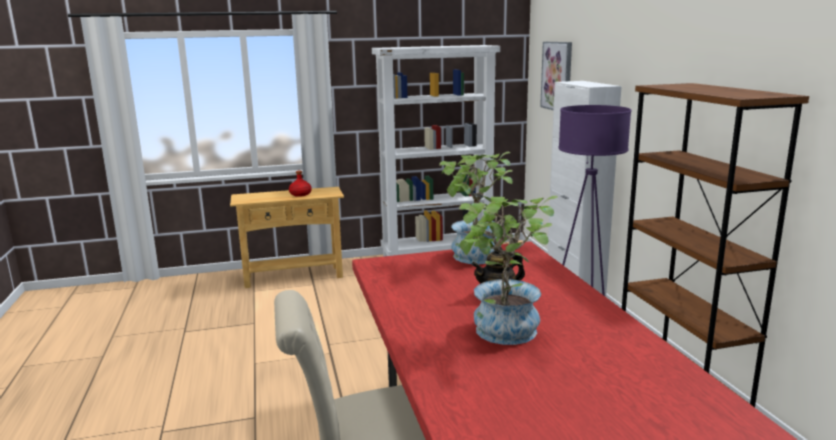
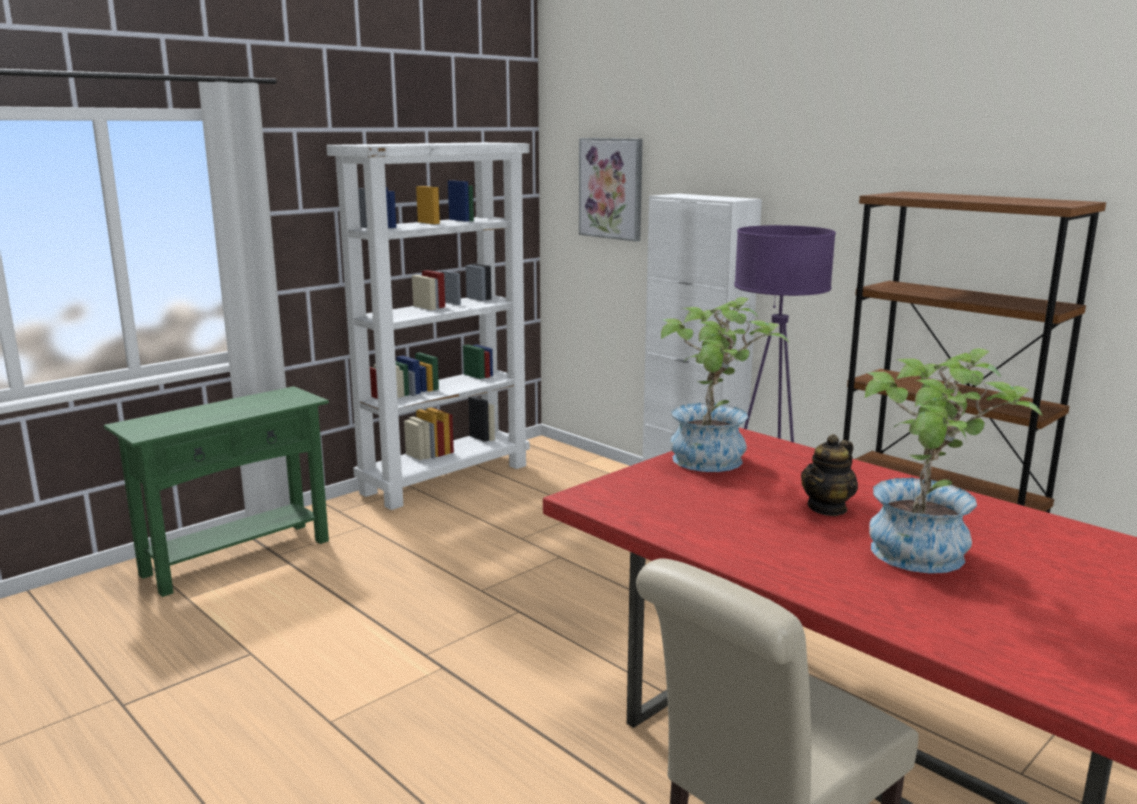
camera: 30 degrees left, 0 degrees up
(293, 276) = (237, 557): beige console table -> green console table
(300, 194) = (247, 407): red bottle -> none

